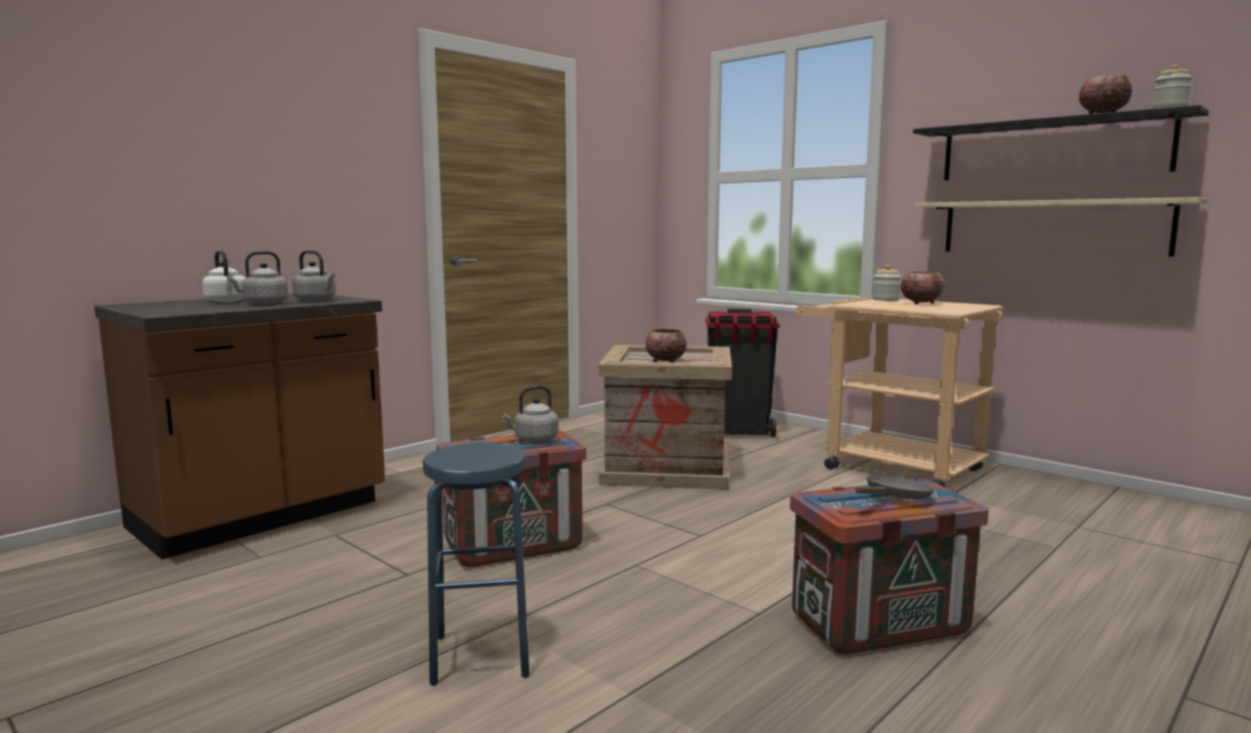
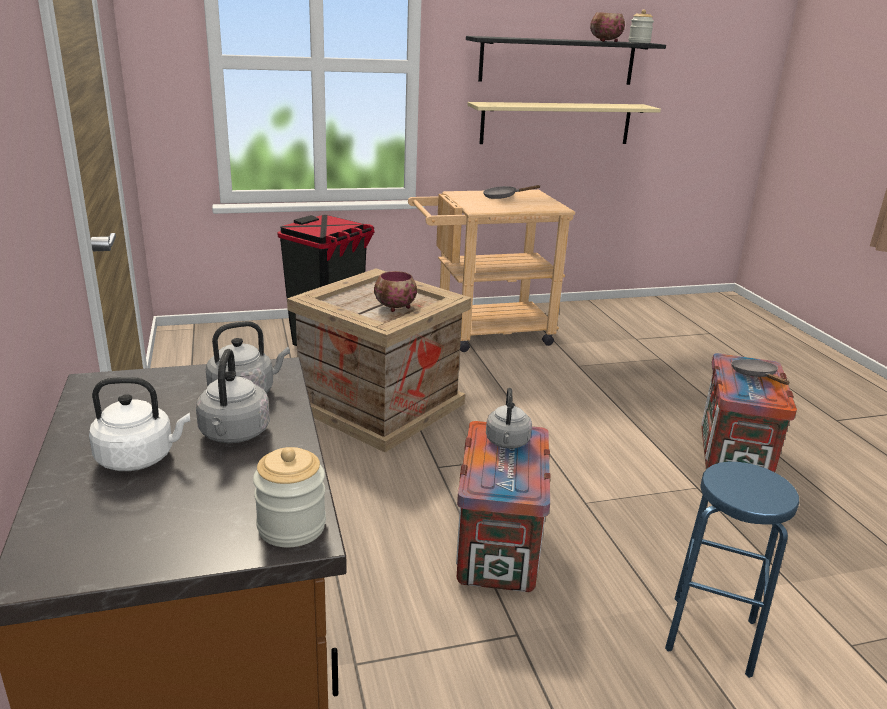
camera: 60 degrees left, 15 degrees up
(886, 300) = (464, 195): jar -> jar (291, 527)
(922, 303) = (503, 197): bowl -> grey frying pan

